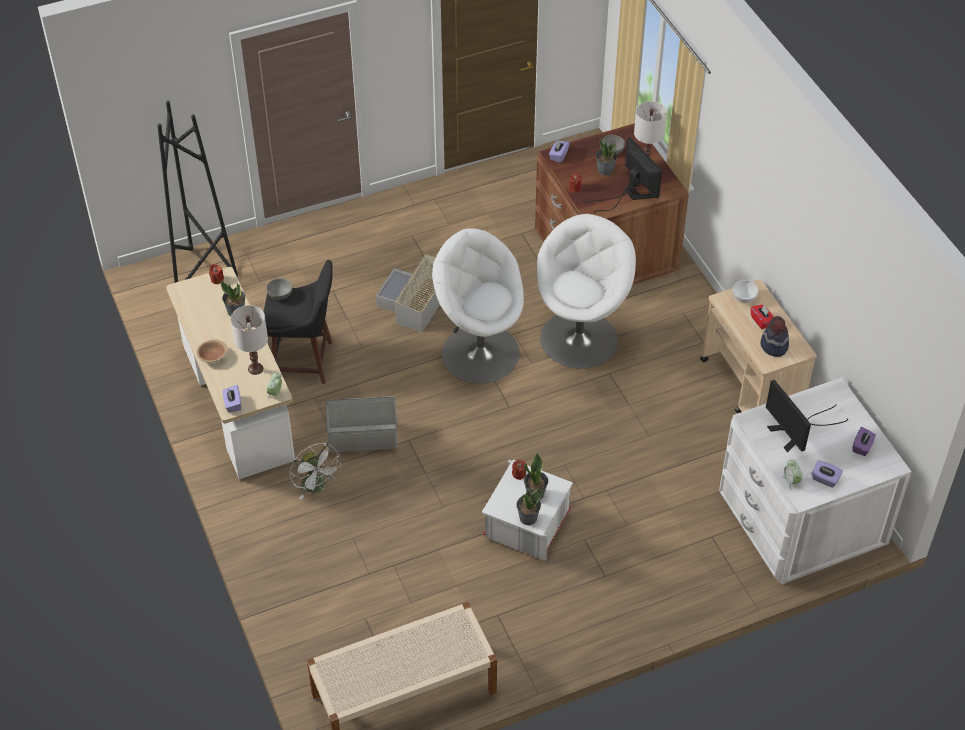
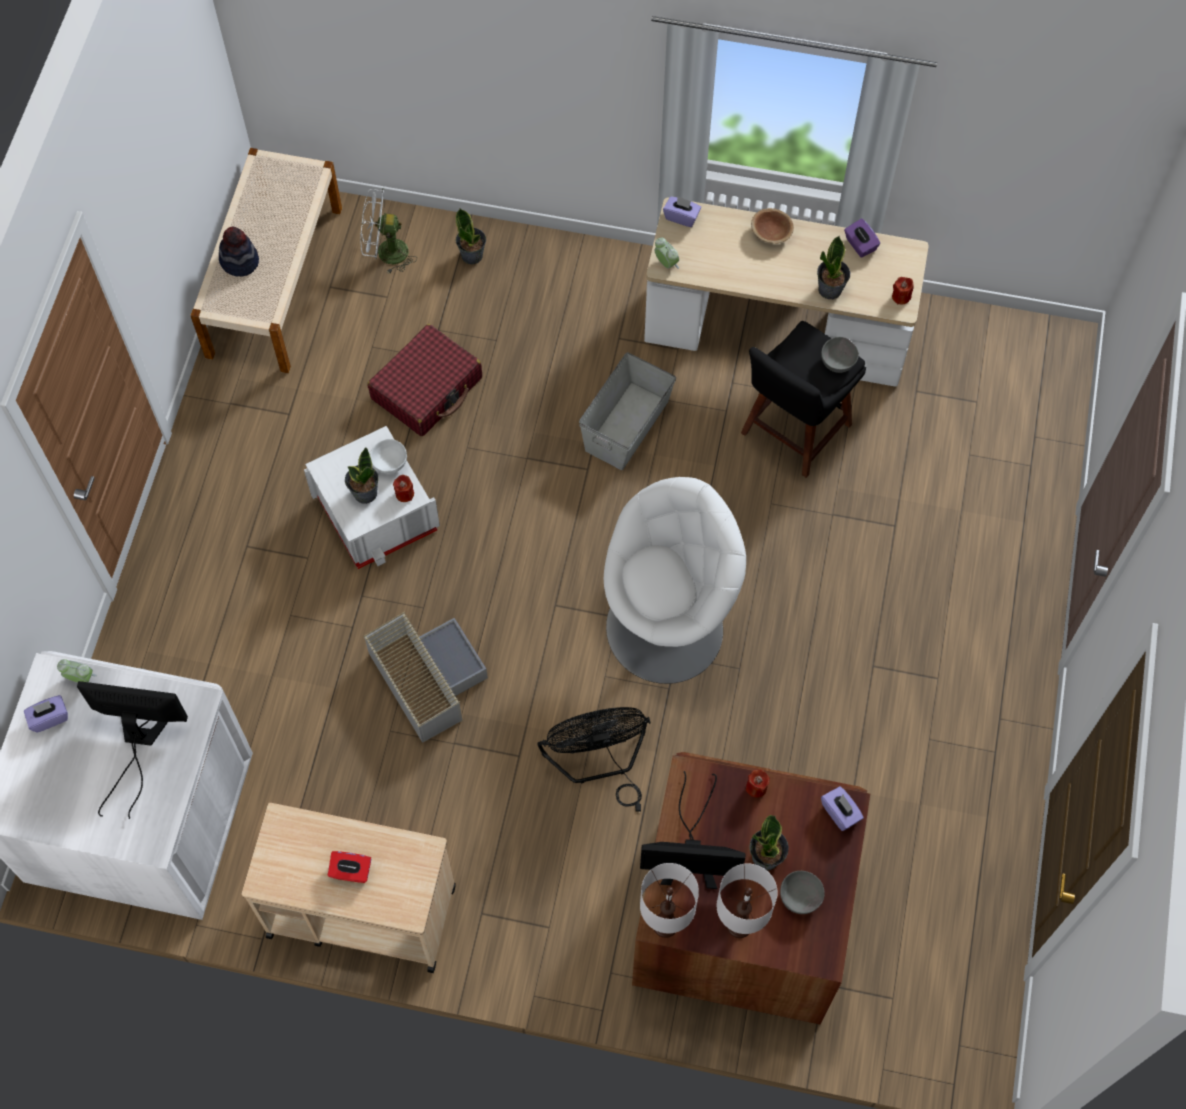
camera: 125 degrees right, 15 degrees up
(202, 272) = (1028, 401): black clothes rack -> none
(255, 369) = (719, 263): white table lamp -> white table lamp (664, 925)
(317, 487) = (591, 344): white fan -> white fan (385, 253)
(415, 302) = (808, 608): grey storage box -> grey storage box (426, 678)
(418, 552) = (427, 388): none -> red suitcase
(528, 517) = (340, 465): potted plant -> potted plant (472, 255)
(580, 338) = (602, 762): white armchair -> black fan
(744, 297) = (407, 883): white bowl -> white bowl (389, 464)
(774, 346) = (300, 852): hat -> hat (239, 261)
(862, 447) = (52, 801): purple tissue box -> purple tissue box (860, 245)

